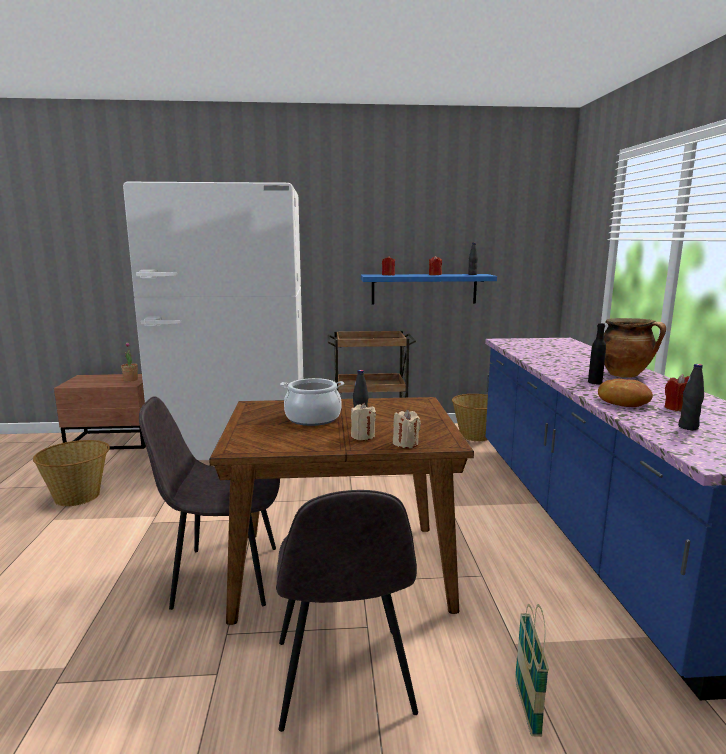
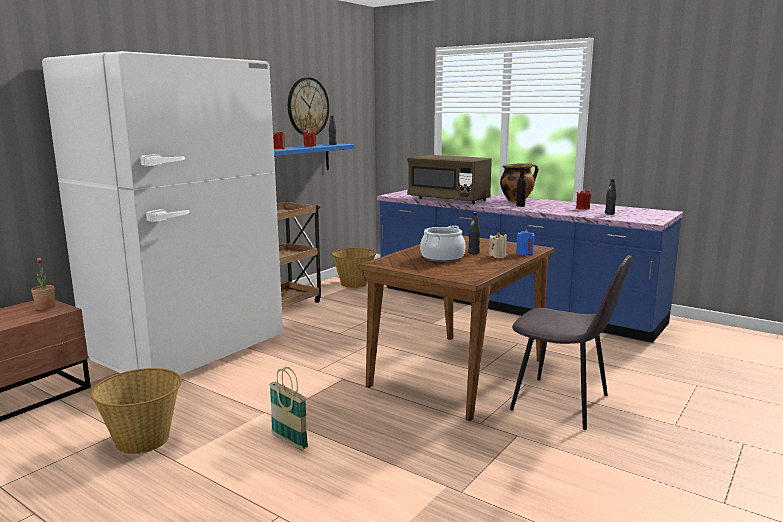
camera: 50 degrees left, 0 degrees up
(223, 576) = (409, 408): grey chair -> none
(405, 444) = (524, 253): beige candle -> blue candle
(449, 232) = (308, 107): none -> wall clock
(527, 707) = (625, 372): basket -> basket (289, 441)
(538, 356) = (448, 200): none -> brown microwave
(623, 401) = (559, 210): bread -> none

